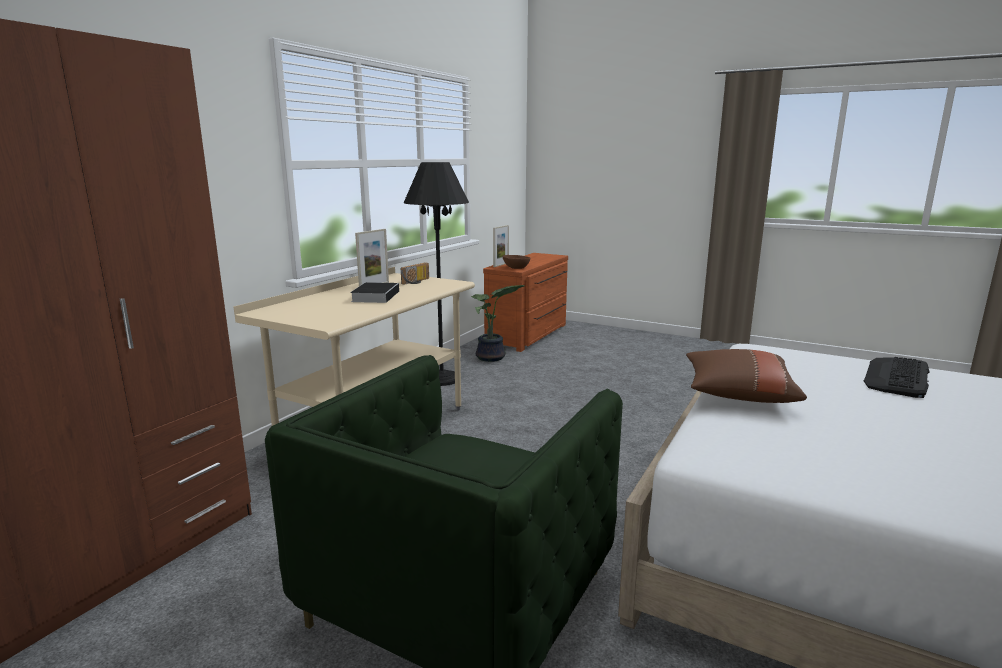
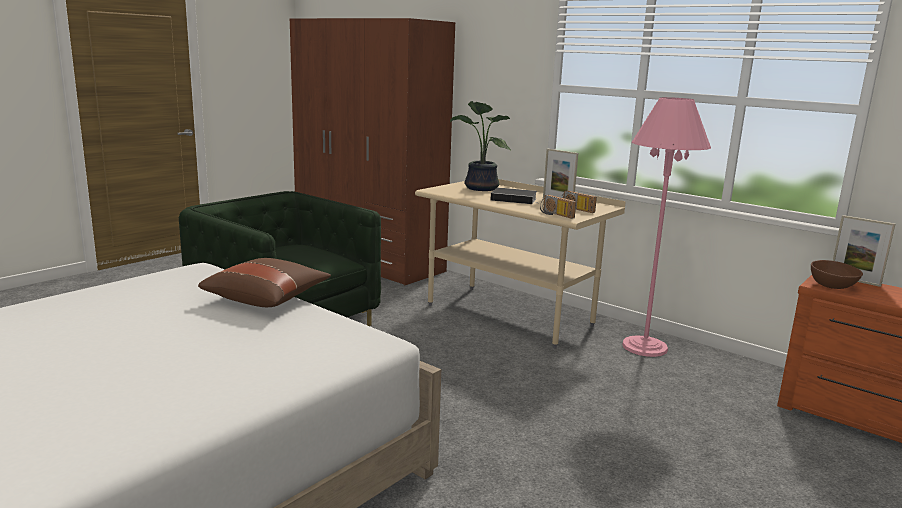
camera: 100 degrees right, 0 degrees up
(441, 378) = (645, 347): black floor lamp -> pink floor lamp
(444, 286) = (555, 214): none -> radio
(491, 358) = (734, 381): potted plant -> potted plant (479, 188)
(897, 377) = (220, 380): keyboard -> none

